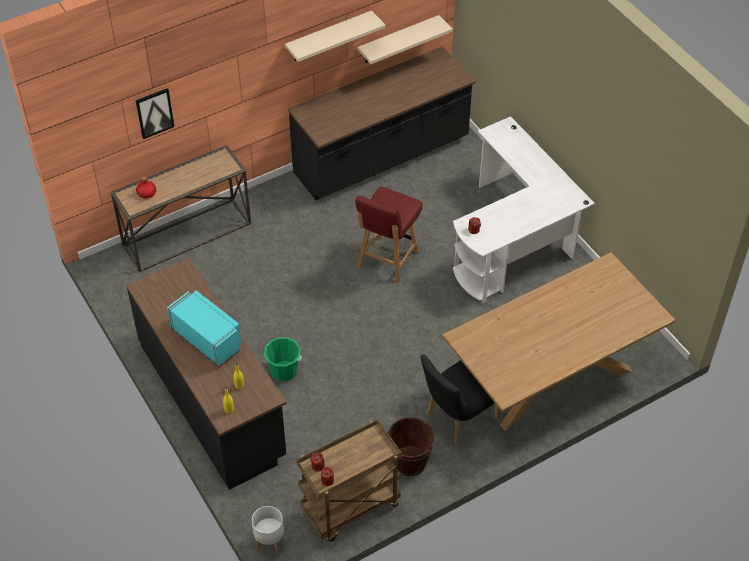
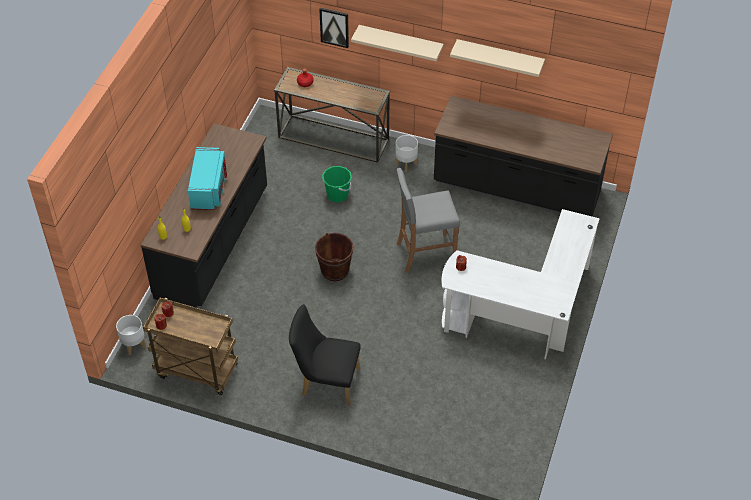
camera: 50 degrees right, 0 degrees up
(274, 206) = (406, 164): none -> white planter
(284, 371) = (272, 263): green bucket -> green bucket (337, 195)
(387, 260) = (425, 253): red chair -> grey stool
(398, 40) = (568, 101): beige shelf -> beige shelf (400, 42)
(409, 461) = (263, 378): brown bucket -> brown bucket (335, 270)
(551, 379) = (416, 415): brown dining table -> none

